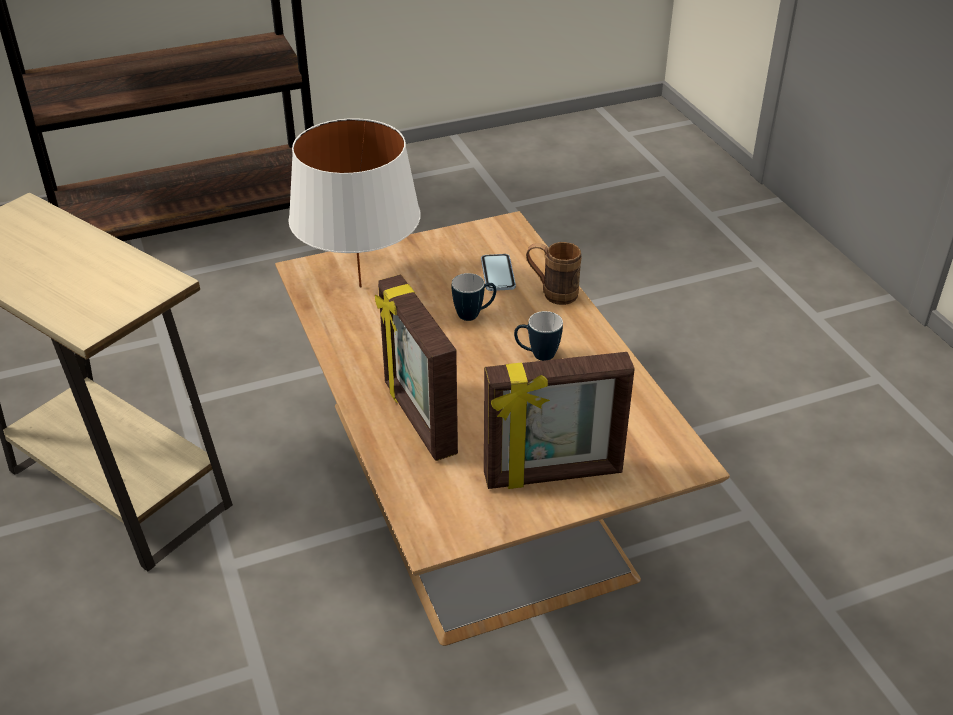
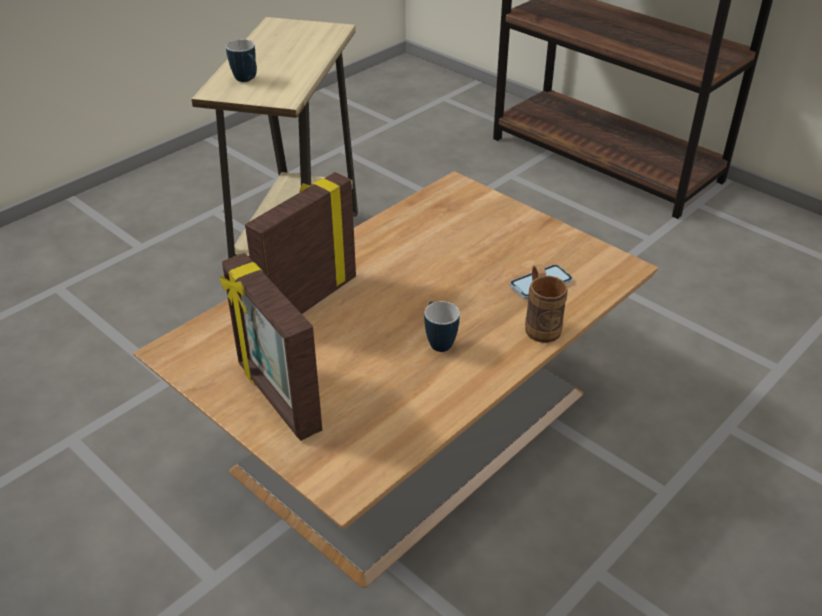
camera: 65 degrees right, 0 degrees up
(360, 286) = (457, 218): white table lamp -> none
(474, 314) = (468, 288): mug -> mug (247, 81)

